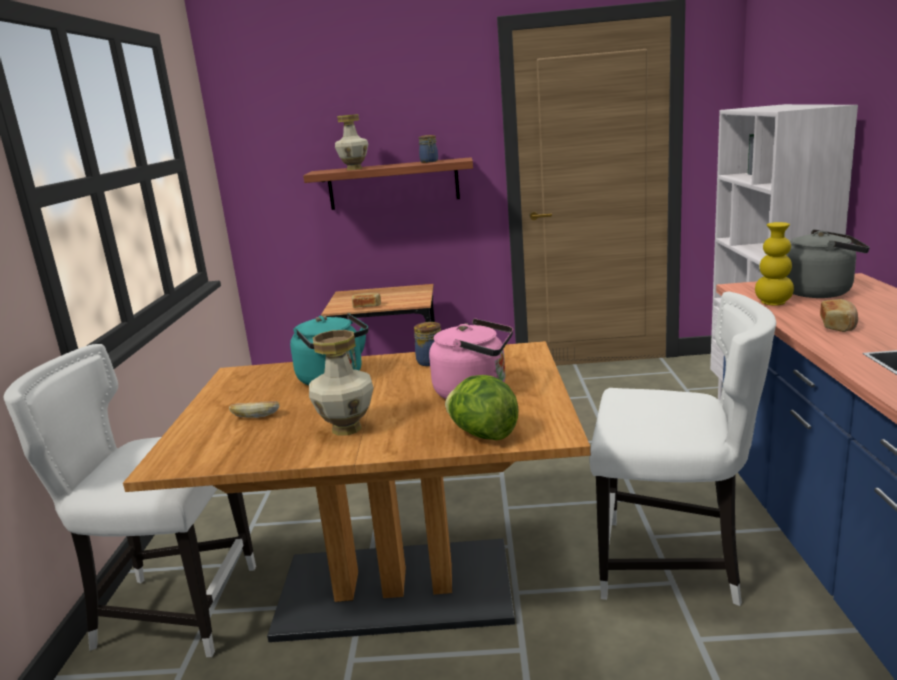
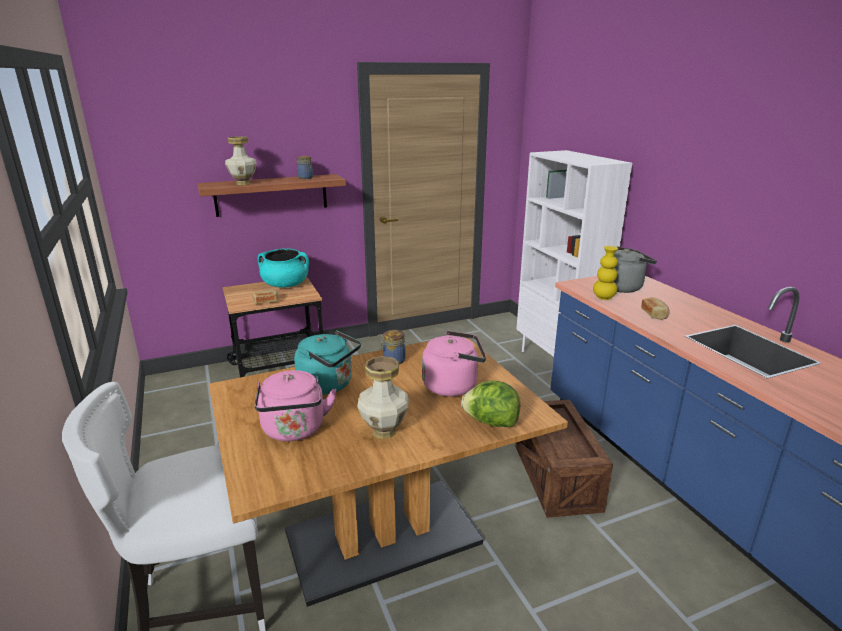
camera: 25 degrees left, 5 degrees up
(256, 416) = (294, 430): bread -> pink kettle
(402, 291) = (285, 285): none -> turquoise cooking pot
(672, 565) = (556, 477): white chair -> crate

